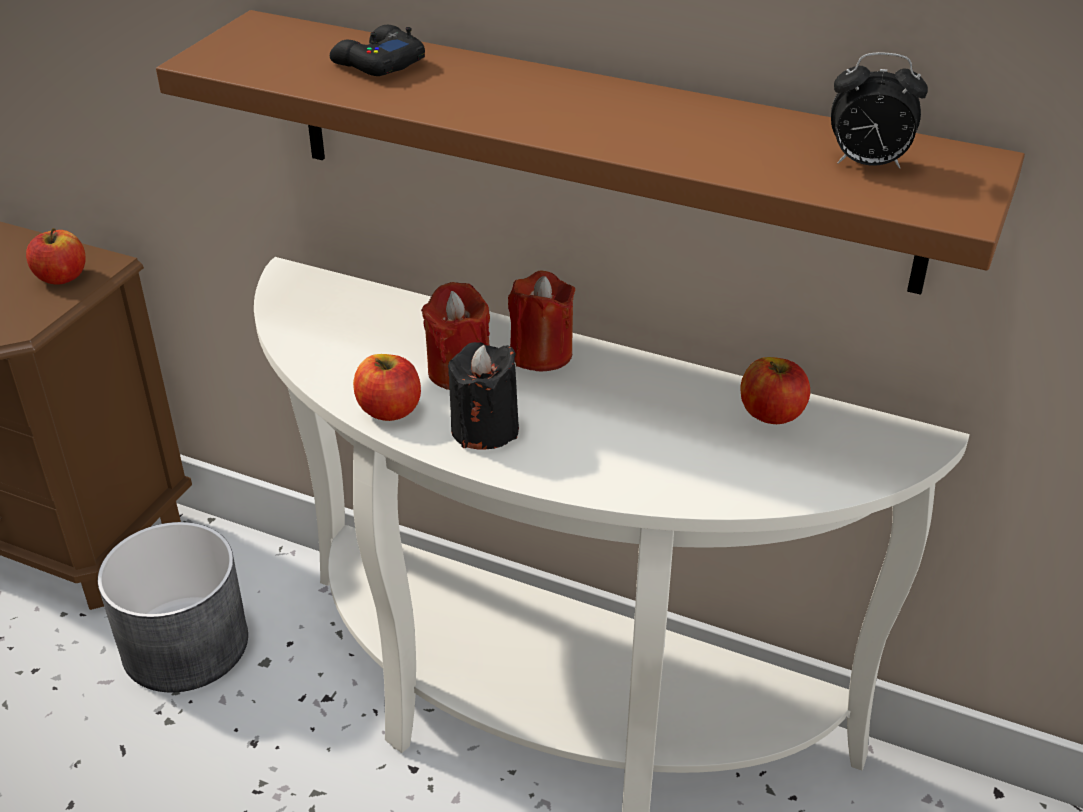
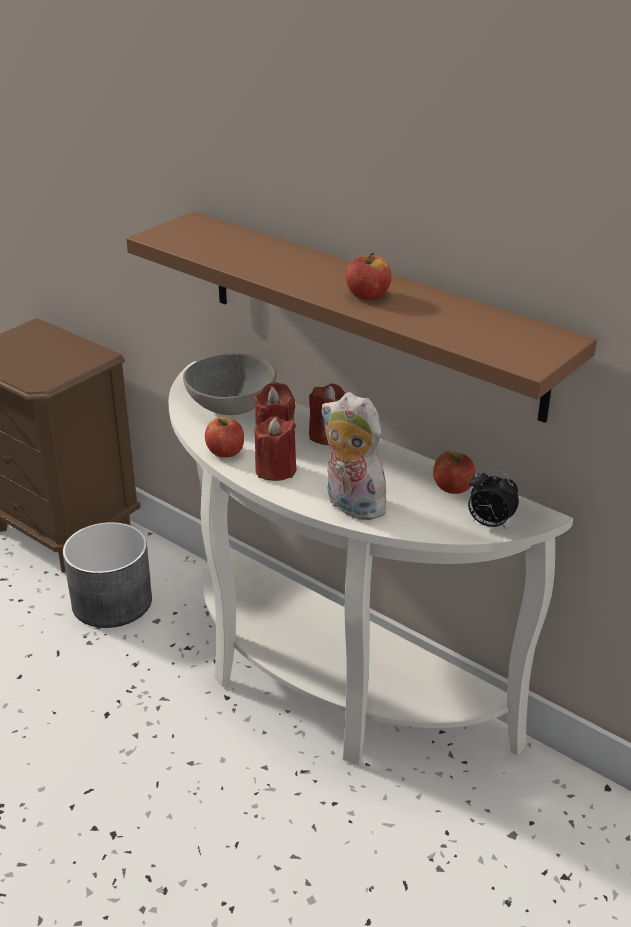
camera: 15 degrees right, 5 degrees down
(61, 277) = (75, 359): apple -> apple (368, 295)
(364, 325) = (230, 405): none -> grey bowl
(377, 63) = (248, 248): black game controller -> none
(484, 429) = (275, 470): black candle -> red candle
(631, 472) = (351, 505): none -> plush toy
(867, 164) = (494, 333): alarm clock -> alarm clock (489, 524)

